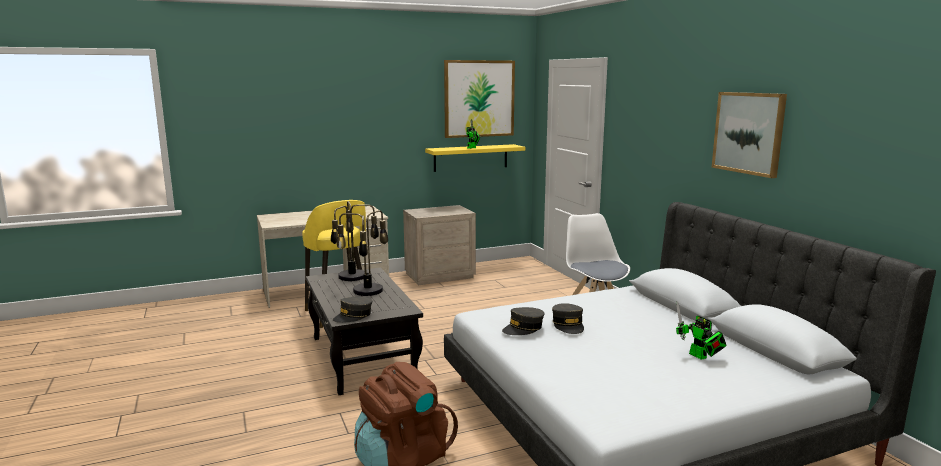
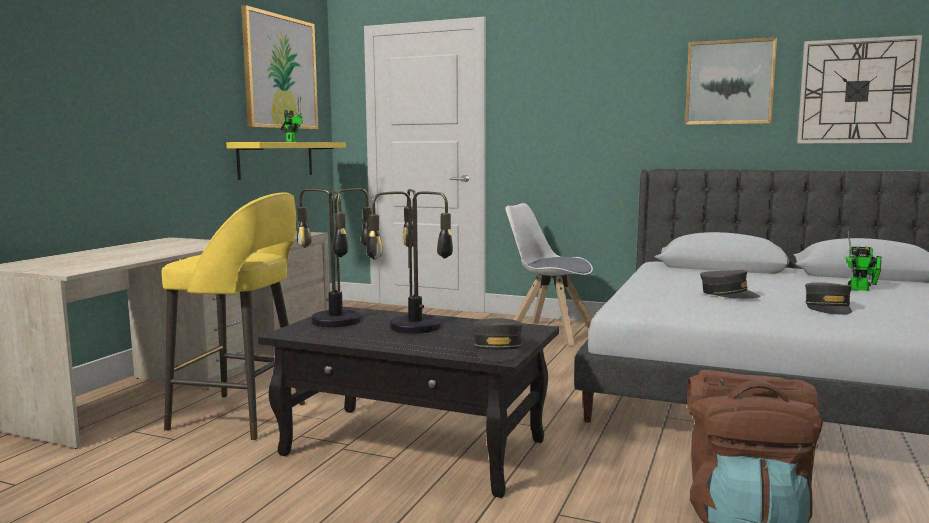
camera: 45 degrees left, 5 degrees down
(523, 328) = (713, 305): grey cap -> grey cap (828, 308)
(848, 158) = (856, 91): none -> wall clock

